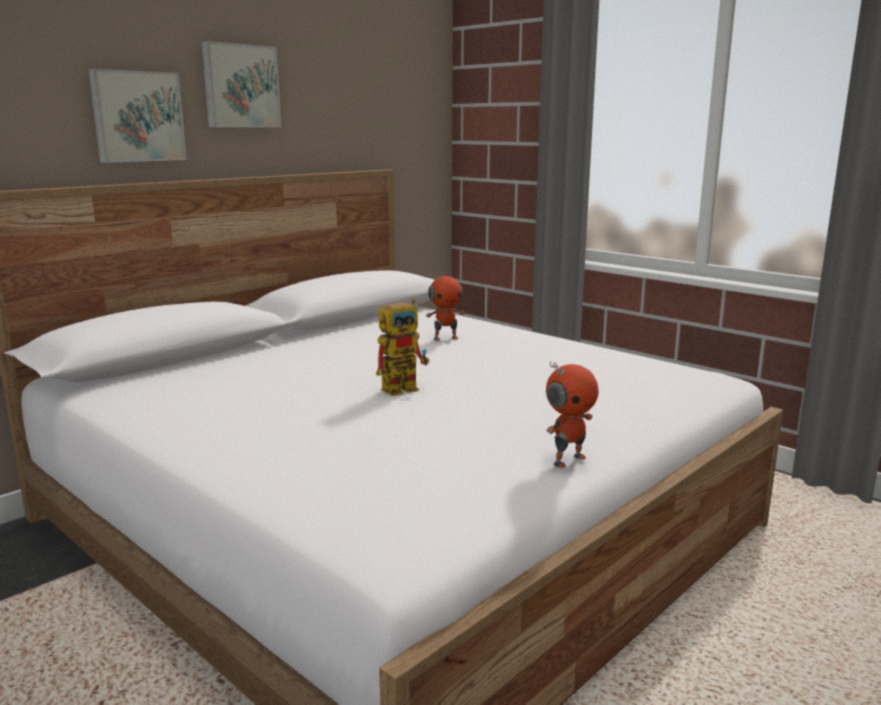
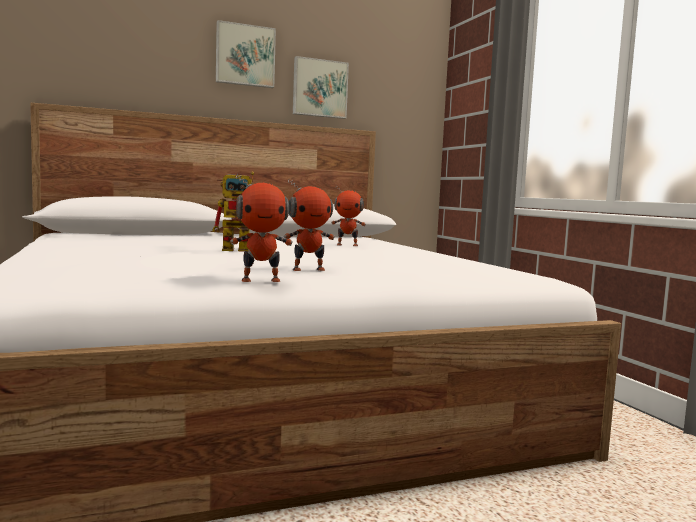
camera: 25 degrees right, 10 degrees down
(137, 116) = (160, 69): picture -> picture (319, 88)
(546, 419) = (308, 269): none -> toy robot

